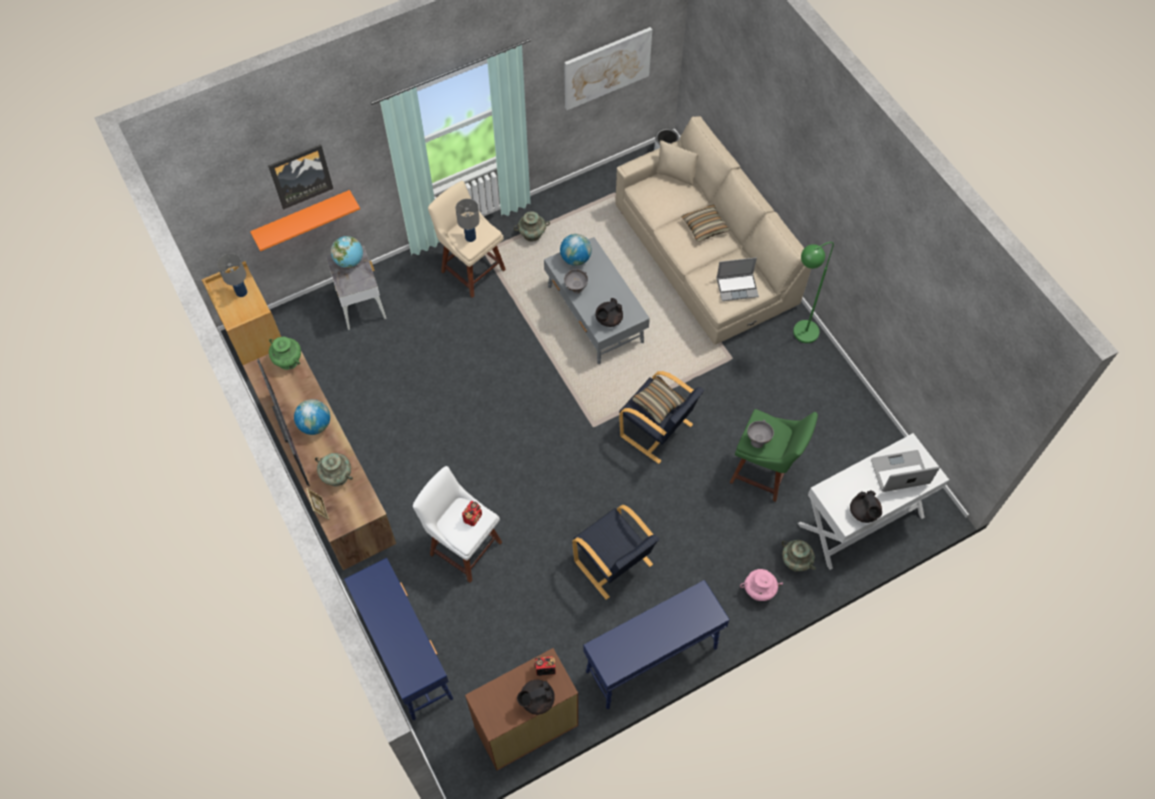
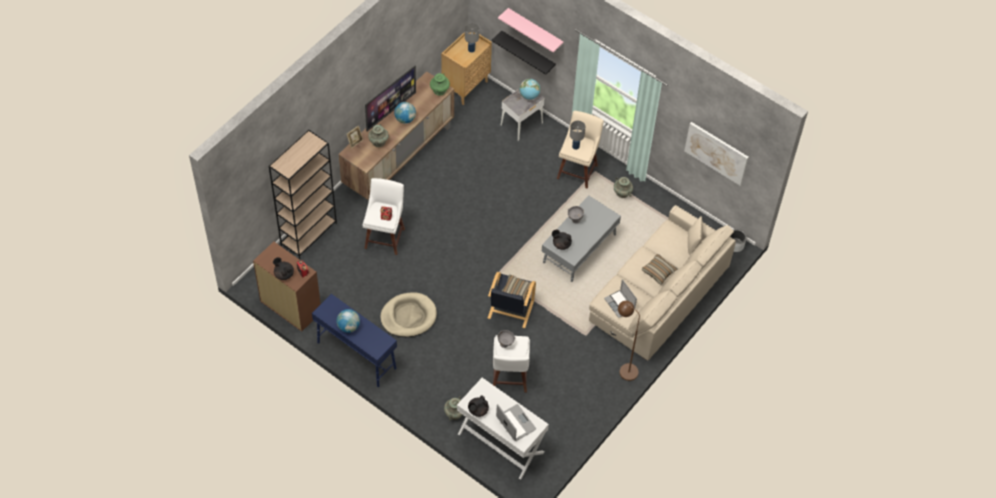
camera: 65 degrees right, 5 degrees down
(300, 176) = (535, 30): picture -> pink shelf
(302, 218) = (528, 52): orange shelf -> black shelf
(406, 653) = (308, 234): blue console table -> beige bookcase
(575, 258) = (598, 211): globe -> globe (348, 327)
(614, 564) = (408, 316): black armchair -> beige dog bed
(759, 590) = (425, 398): pink vase -> none
(764, 472) = (509, 378): green stool -> white stool
(799, 336) = (623, 369): green floor lamp -> brown floor lamp

